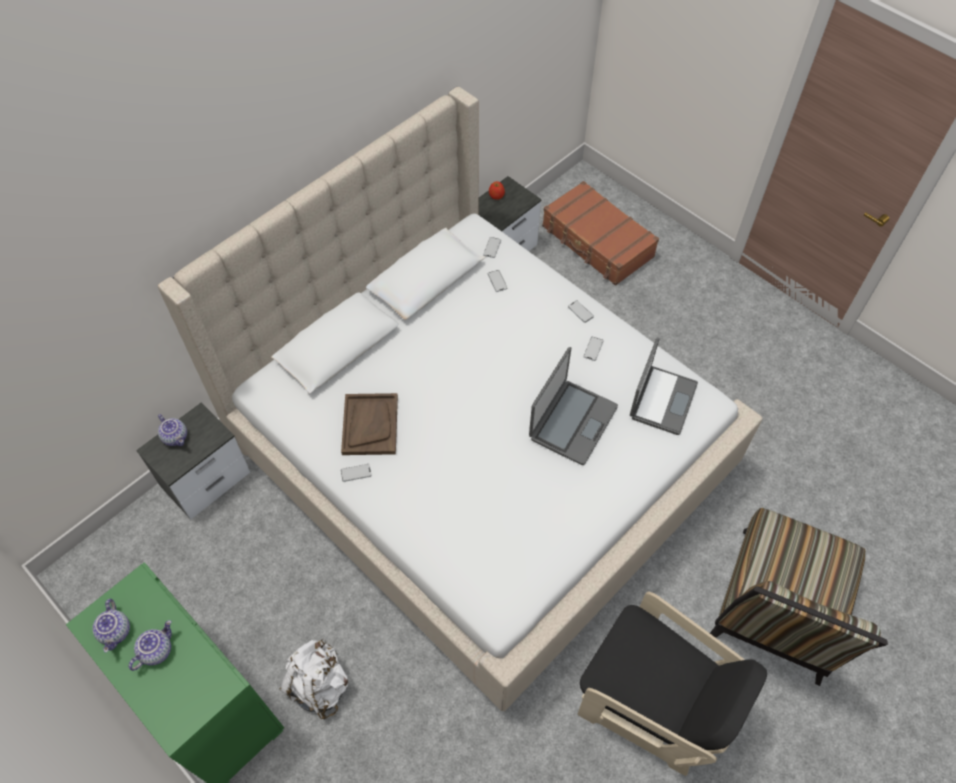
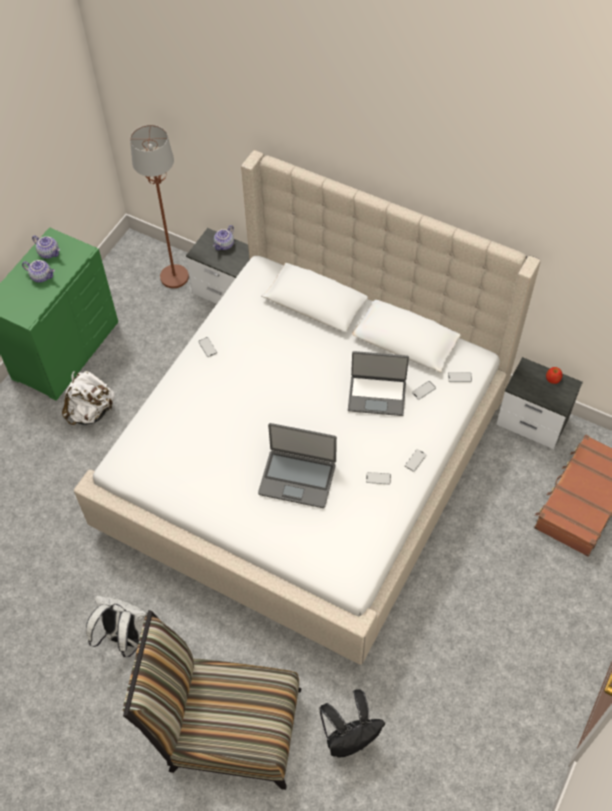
camera: 75 degrees right, 0 degrees up
(116, 632) = (49, 253): teapot -> teapot turned 120 degrees counterclockwise
(152, 536) = (174, 276): none -> brown floor lamp
(370, 425) = (251, 343): brown tray -> none
(651, 703) = (125, 637): black armchair -> white backpack
(661, 400) = (342, 542): laptop -> laptop (377, 395)
(802, 498) = (349, 738): none -> black backpack

